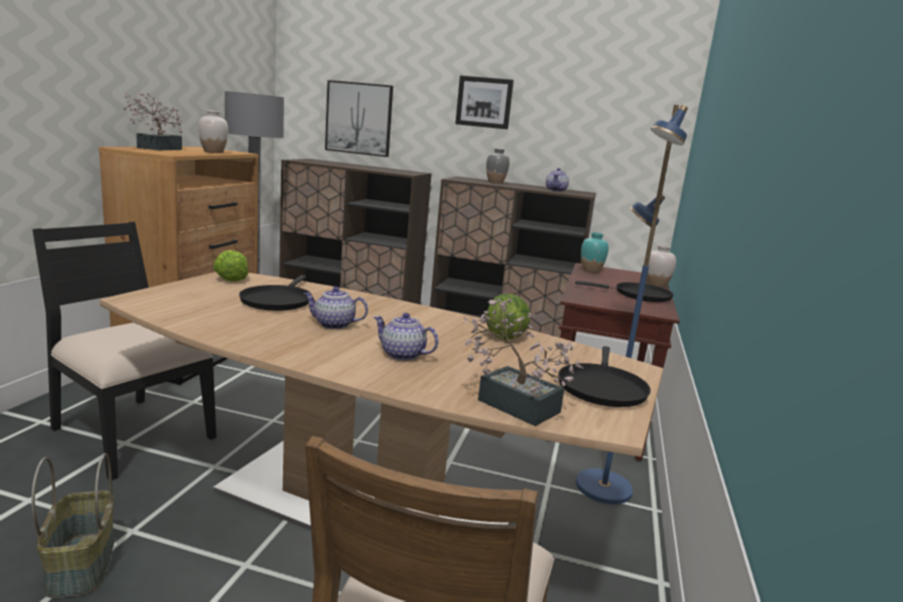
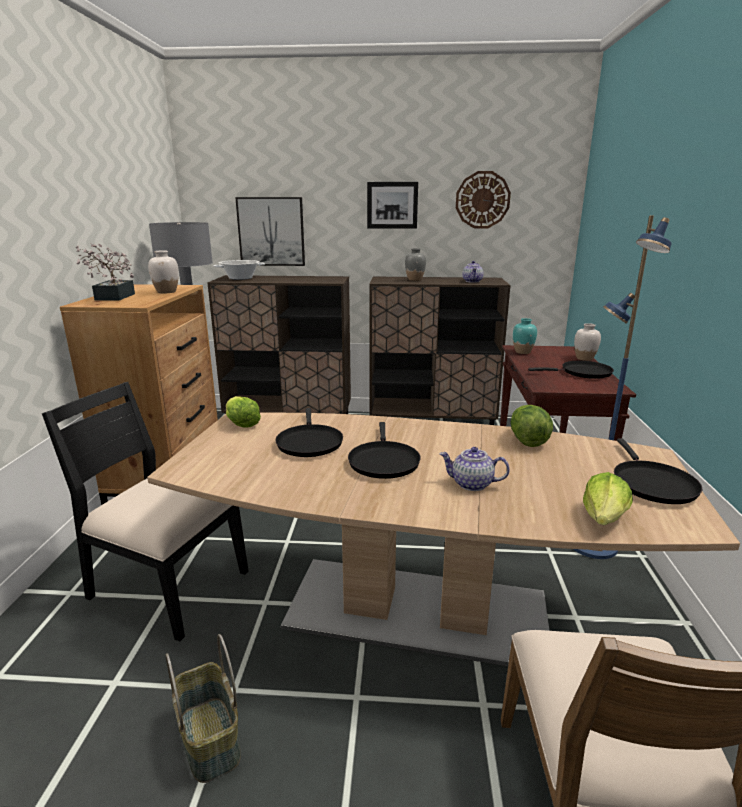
camera: 10 degrees left, 5 degrees up
(318, 161) = (240, 278): none -> cooking pot
(333, 325) = (383, 461): teapot -> black frying pan
(511, 402) = (604, 518): potted plant -> lettuce
(581, 105) = (482, 200): none -> wall clock

